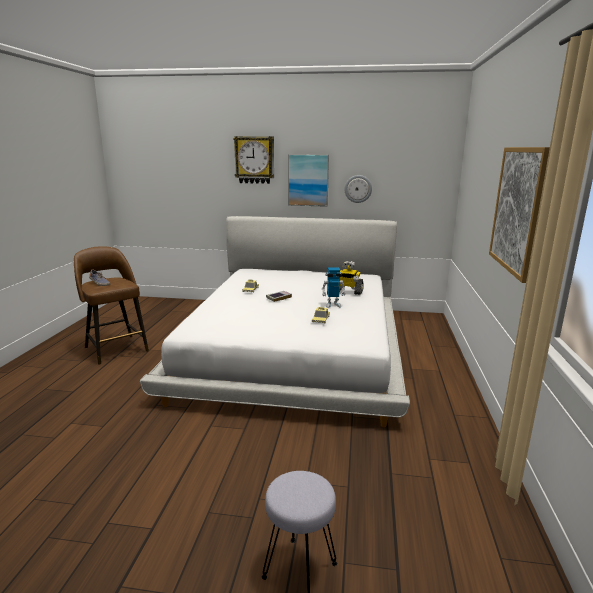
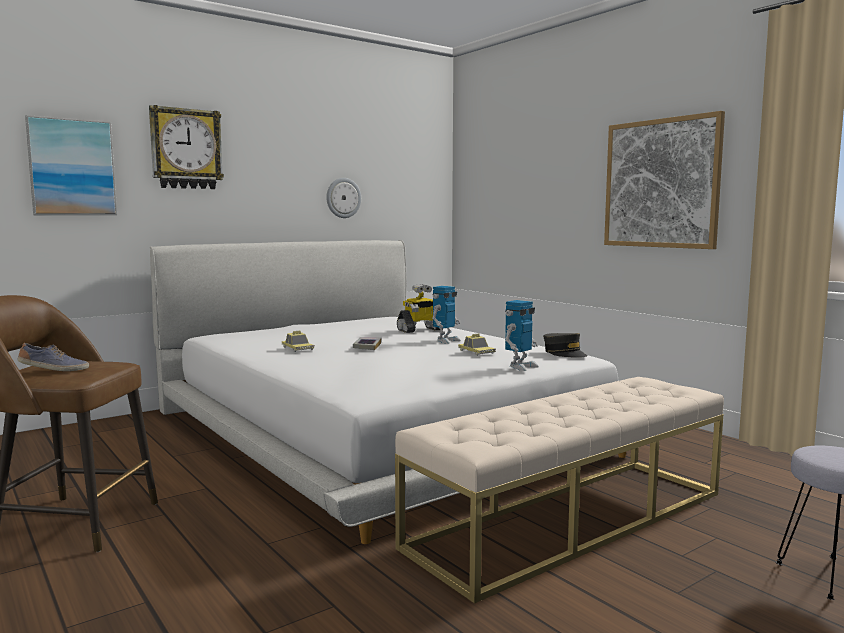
camera: 45 degrees left, 10 degrees down
(260, 445) = (571, 519): none -> beige bench
(305, 339) = (520, 367): none -> toy robot
(308, 180) = (274, 184): picture -> picture (72, 167)
(366, 337) = (564, 353): none -> grey cap

